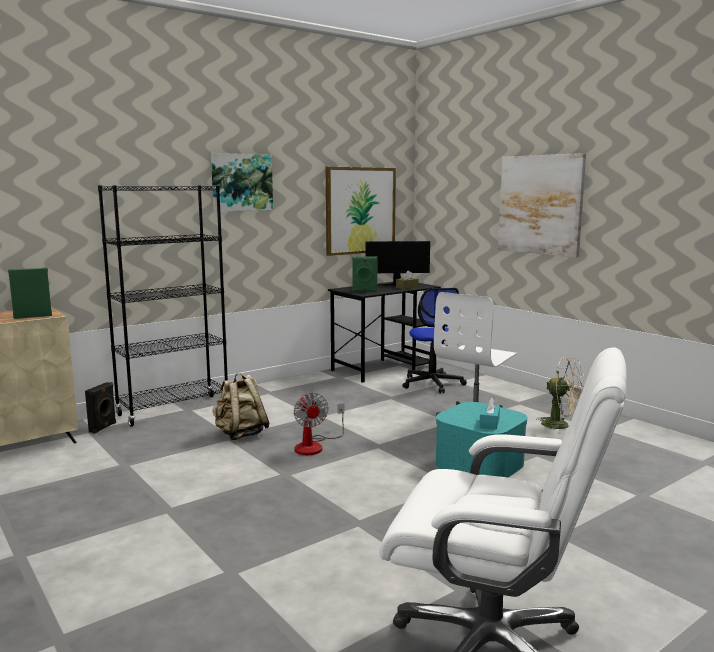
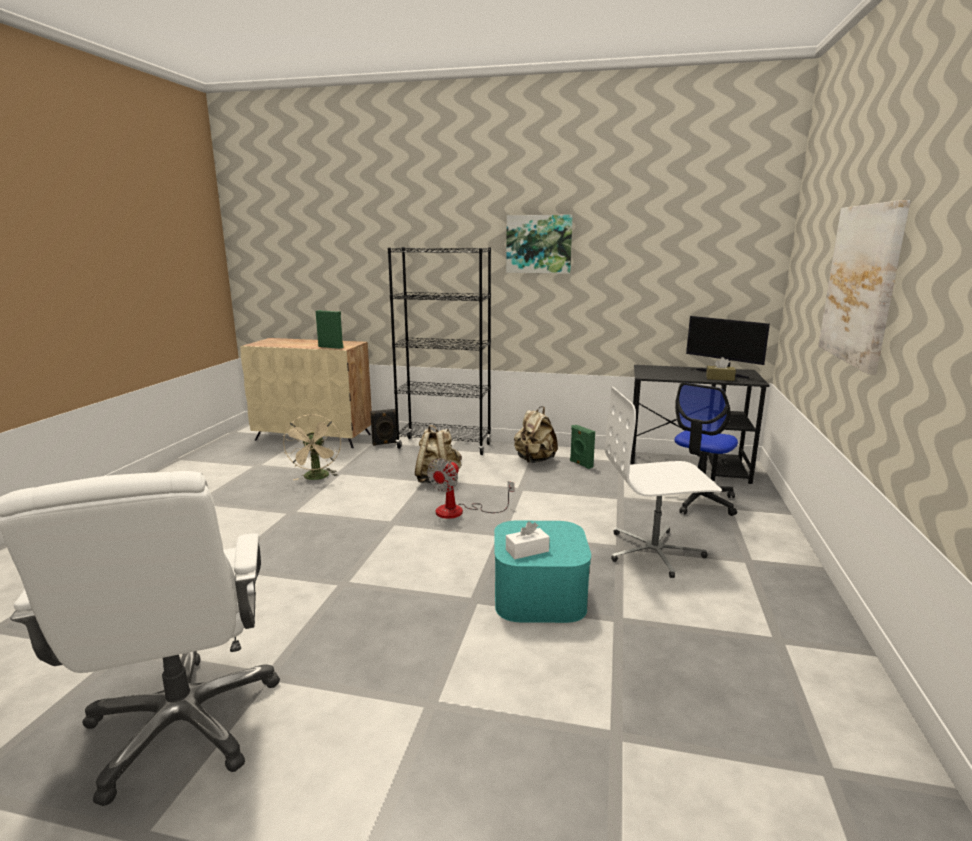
camera: 50 degrees right, 5 degrees up
(279, 395) = (534, 460): none -> beige backpack
(360, 210) = (693, 278): picture -> none
(364, 291) = (659, 373): green speaker -> green speaker (580, 464)
(489, 423) = (527, 550): turquoise tissue box -> white tissue box
(561, 425) = (733, 609): beige fan -> beige fan (317, 478)

